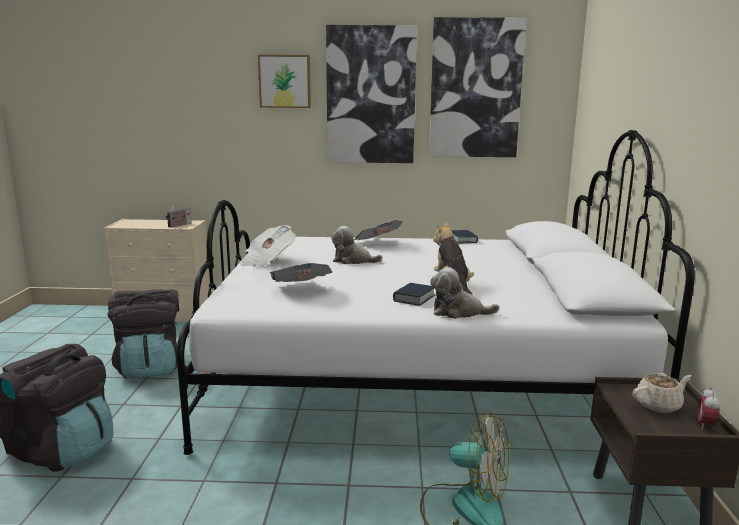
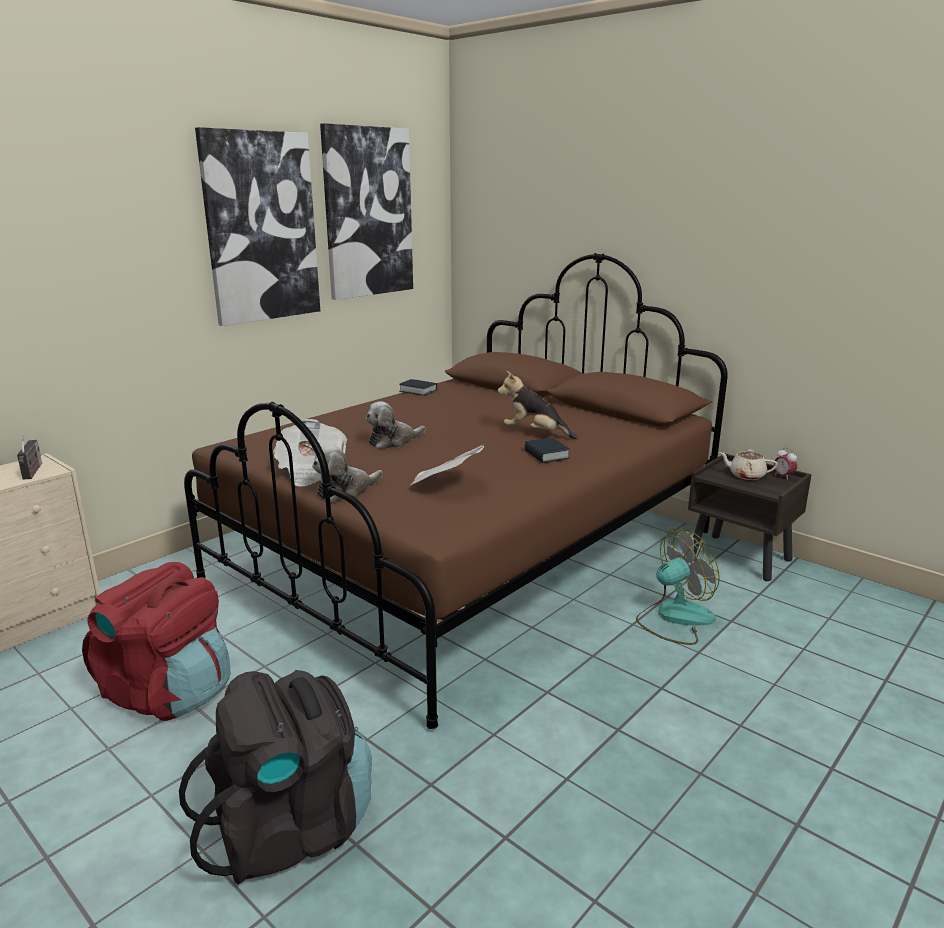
camera: 50 degrees left, 5 degrees up
(150, 367) = (168, 692): black backpack -> red backpack
(285, 81) = (145, 213): picture -> none
(377, 244) = (358, 418): newspaper -> none
(414, 382) = (470, 554): white bed -> brown bed
(458, 312) = (603, 453): plush toy -> plush toy (345, 491)
(658, 405) = (746, 475): beige teapot -> beige teapot turned 90 degrees counterclockwise

